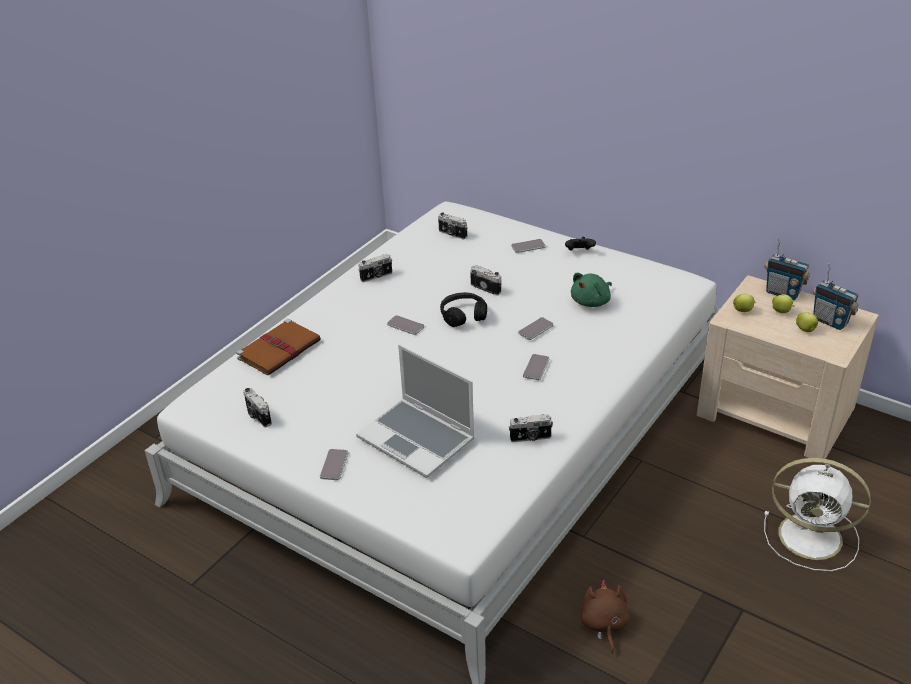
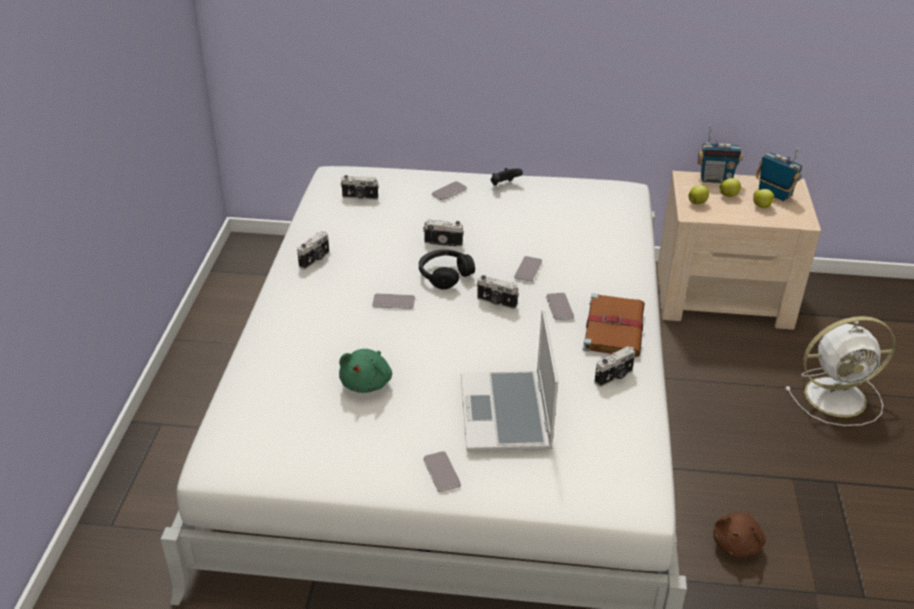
camera: 30 degrees left, 0 degrees up
(257, 416) = (308, 448): camera -> camera (496, 302)
(280, 349) = (271, 366): brown book -> brown book (613, 327)
(418, 439) = (507, 414): laptop -> laptop turned 75 degrees clockwise
(592, 301) = (559, 229): green plush toy -> green plush toy (367, 382)
(604, 624) = (737, 543): brown plush toy -> brown plush toy turned 120 degrees counterclockwise
(830, 321) = (774, 194): radio -> radio turned 150 degrees counterclockwise

